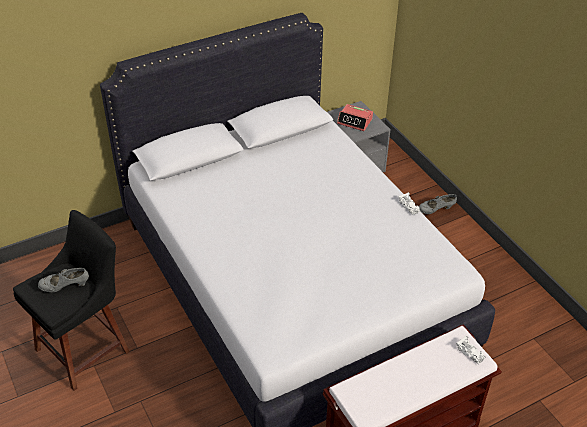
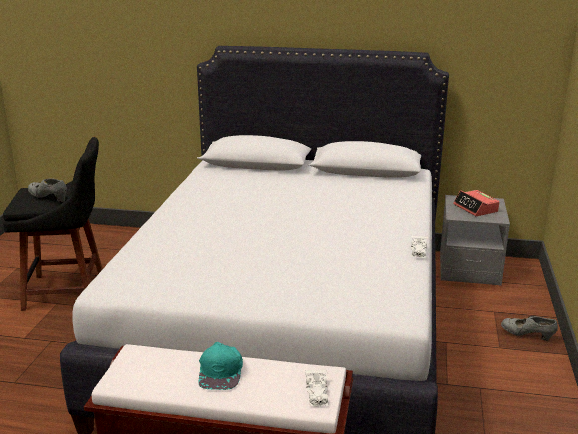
camera: 40 degrees right, 20 degrees down
(409, 370) = (221, 371): none -> turquoise cap

